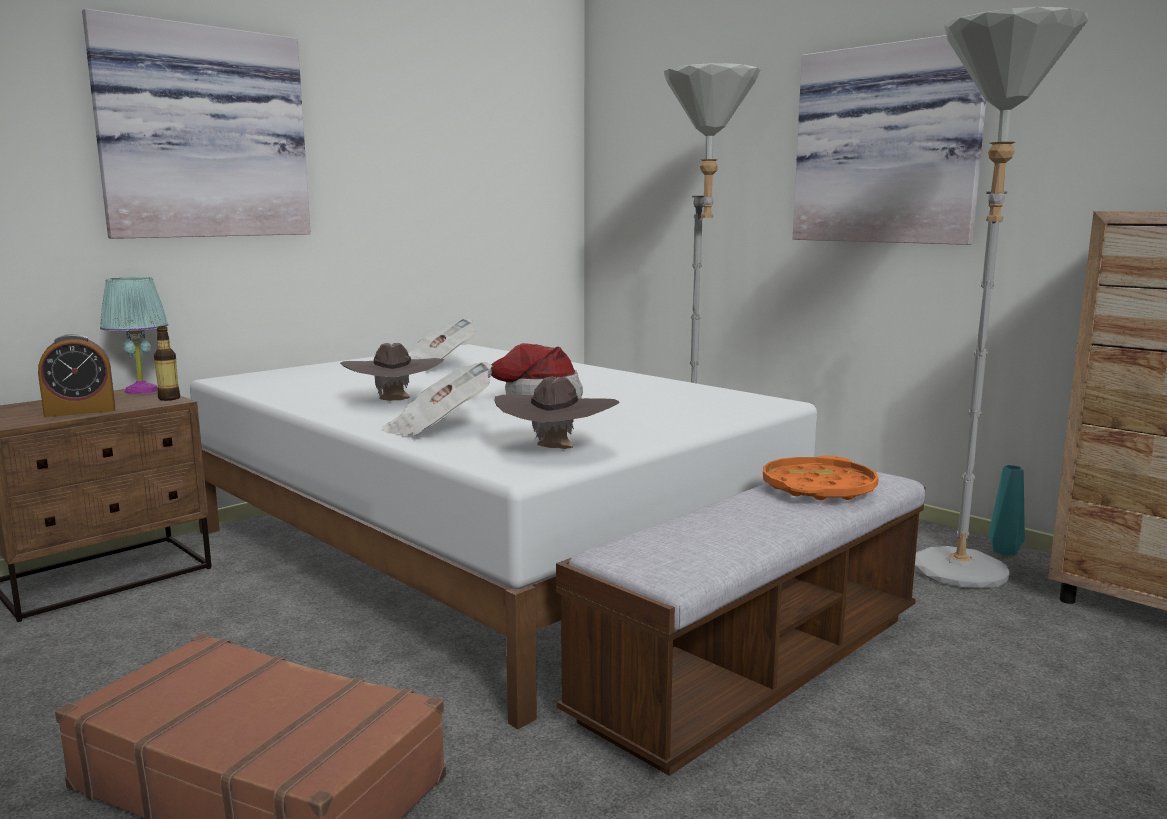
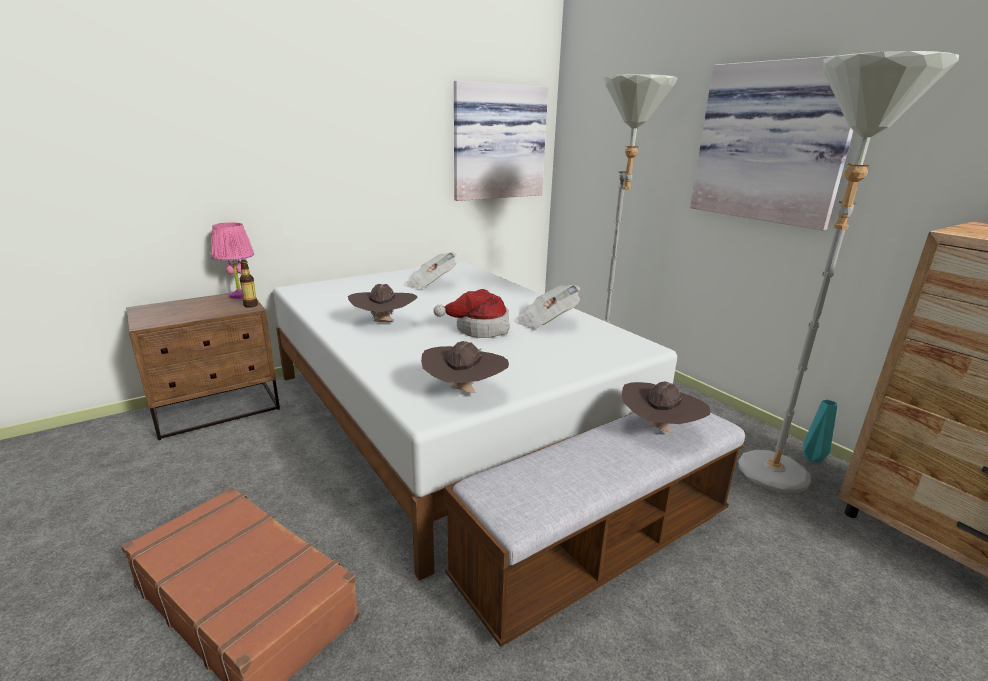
camera: 10 degrees right, 10 degrees up
(80, 411) = (192, 314): alarm clock -> none
(142, 390) = (240, 295): turquoise table lamp -> pink table lamp
(202, 133) = (277, 123): picture -> picture (498, 142)
(438, 428) = (398, 356): newspaper -> newspaper (546, 322)
(818, 488) = (659, 430): orange tray -> brown hat

